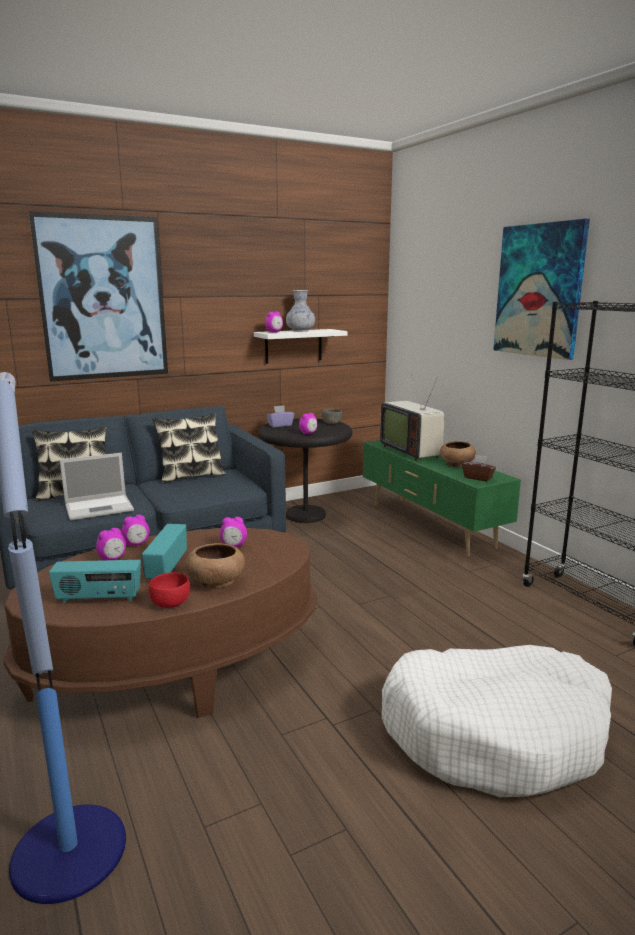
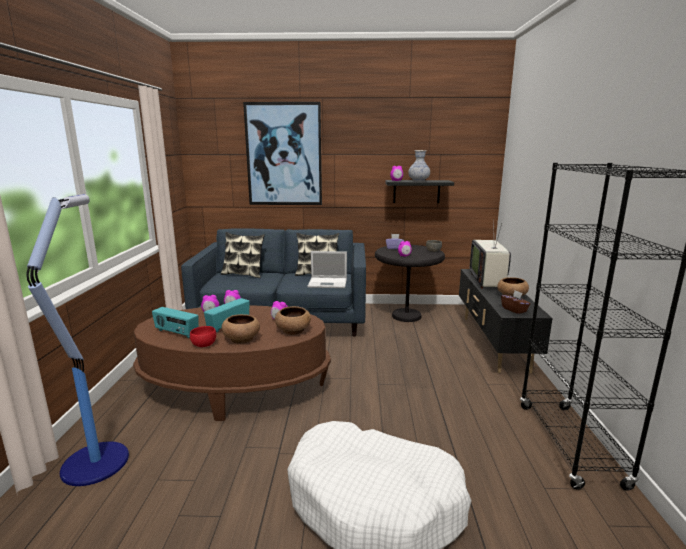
camera: 30 degrees right, 0 degrees up
(100, 507) = (245, 283): laptop -> laptop (328, 283)
(271, 554) = (293, 330): none -> brown bowl
(293, 346) = (416, 191): white shelf -> black shelf
(430, 526) = (493, 343): green tv stand -> black tv stand
(539, 290) = (581, 152): picture -> none

